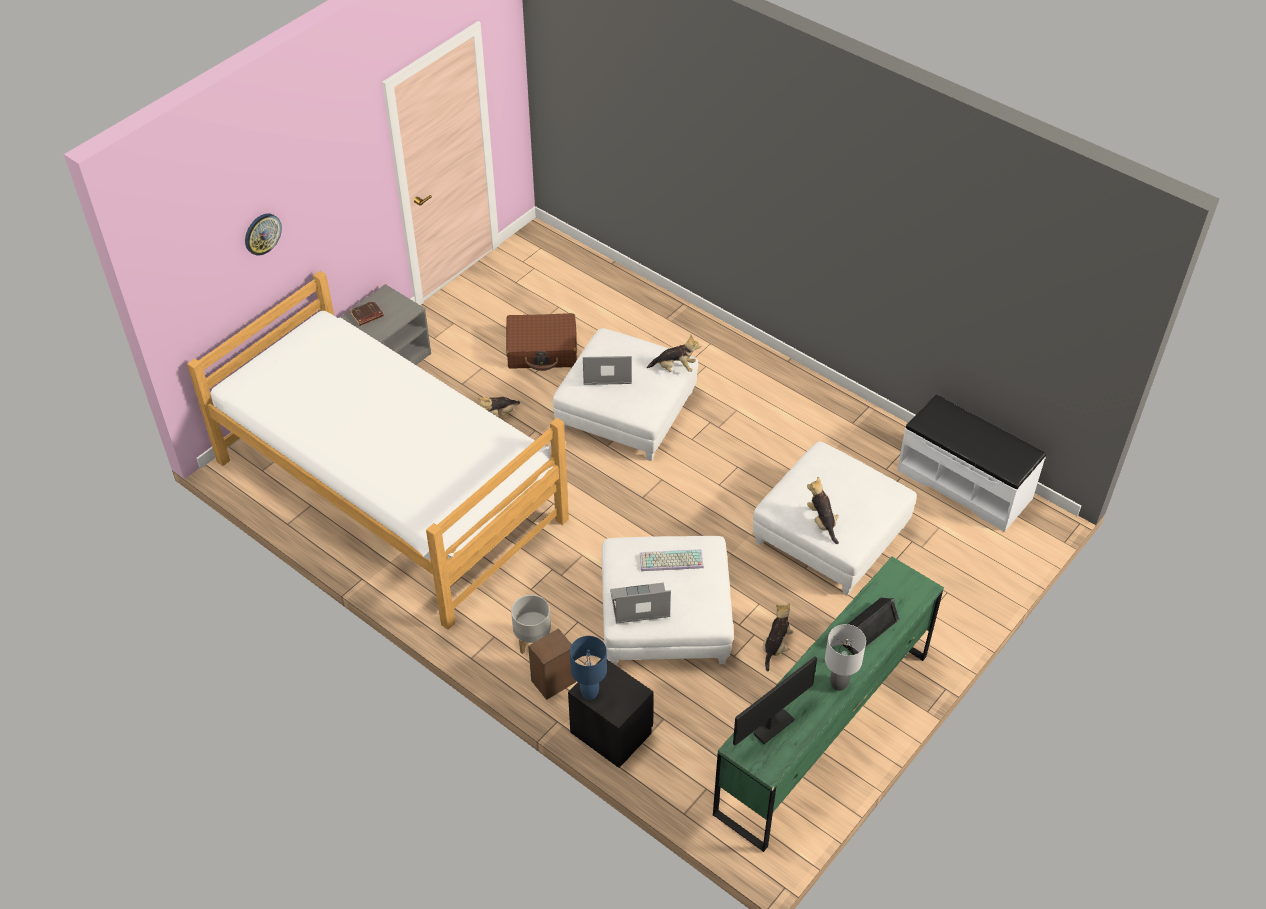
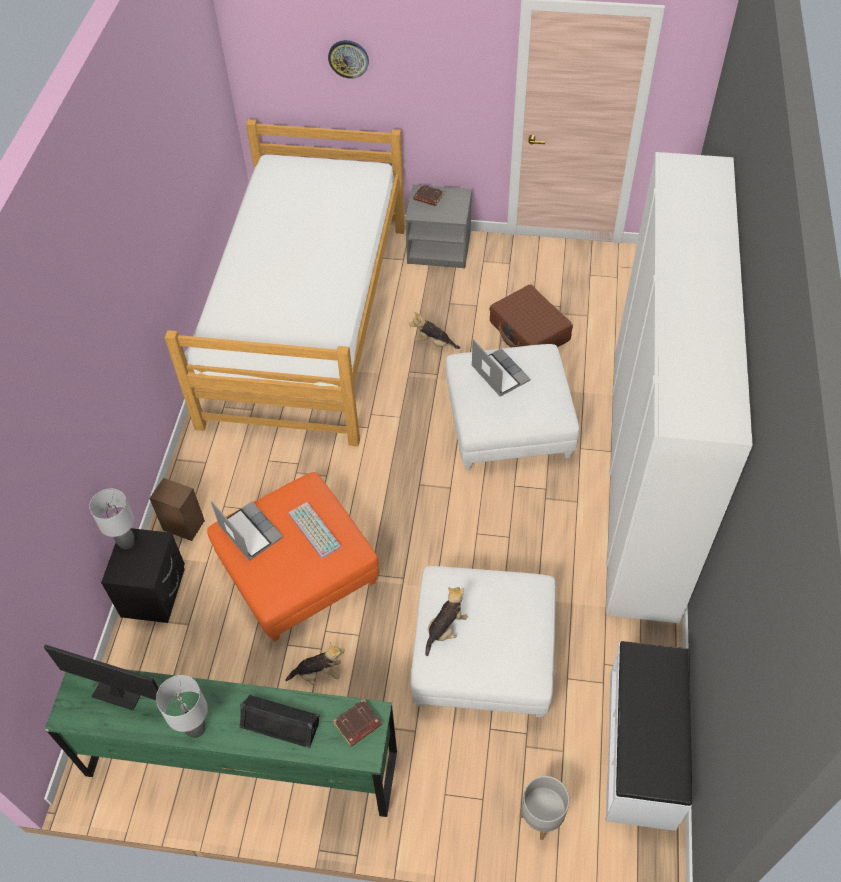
camera: 60 degrees right, 5 degrees up
(532, 640) = (217, 489): grey planter -> grey planter (541, 816)
(590, 693) = (127, 543): blue table lamp -> grey table lamp
(665, 618) = (296, 570): white ottoman -> orange ottoman
(675, 368) = (546, 418): plush toy -> none
(747, 362) = (644, 479): none -> white wardrobe
(898, 583) = (357, 725): none -> brown book

